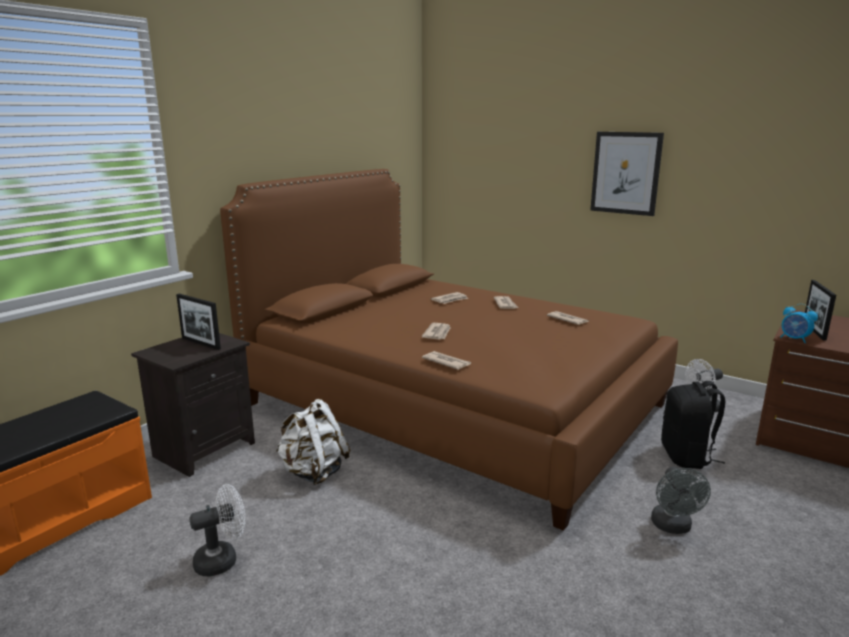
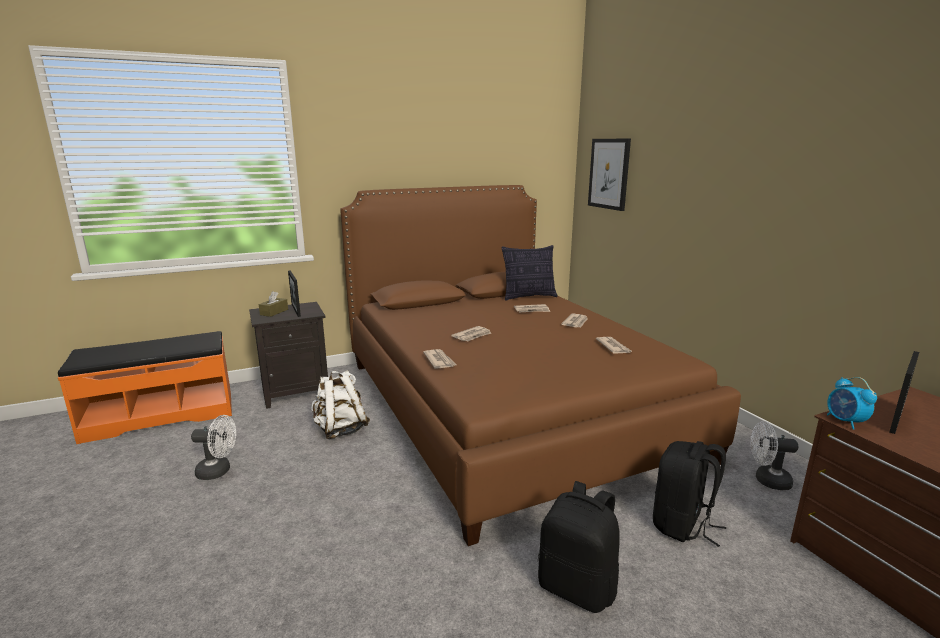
camera: 30 degrees right, 0 degrees up
(175, 350) = (274, 312): none -> brown tissue box
(426, 287) = (529, 297): none -> pillow
(626, 173) = (739, 199): picture -> picture (609, 174)
(673, 527) = (578, 587): grey fan -> black backpack

